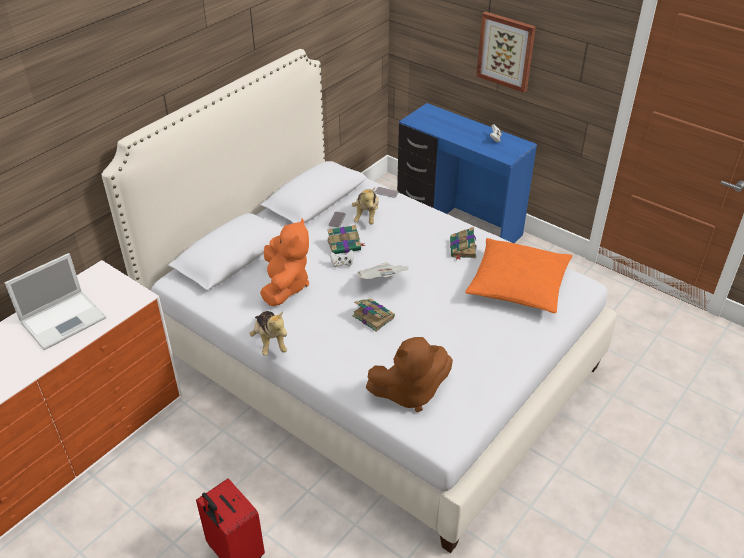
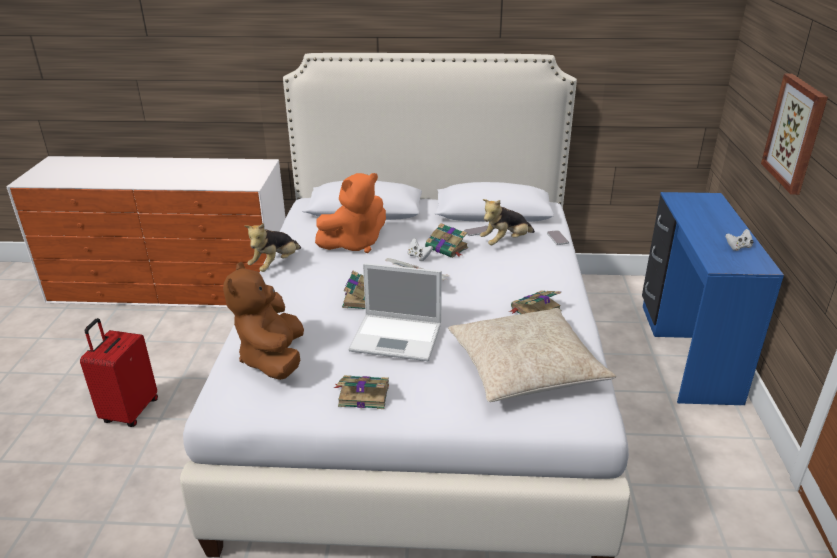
camera: 55 degrees right, 10 degrees down
(64, 319) = (200, 173): laptop -> laptop (398, 337)
(409, 392) = (273, 359): brown plush toy -> brown plush toy turned 45 degrees clockwise
(489, 365) = (362, 395): none -> book
(518, 284) = (525, 367): orange pillow -> beige pillow

